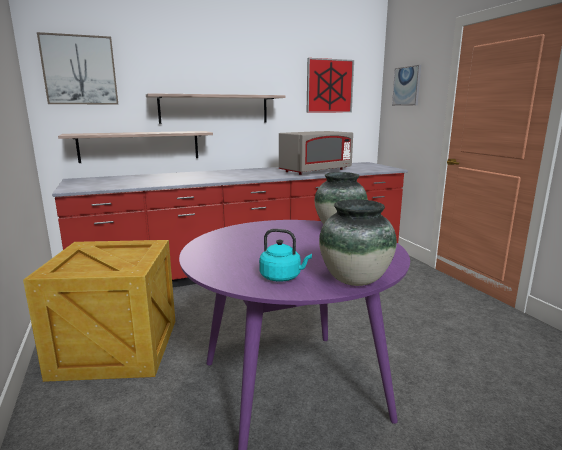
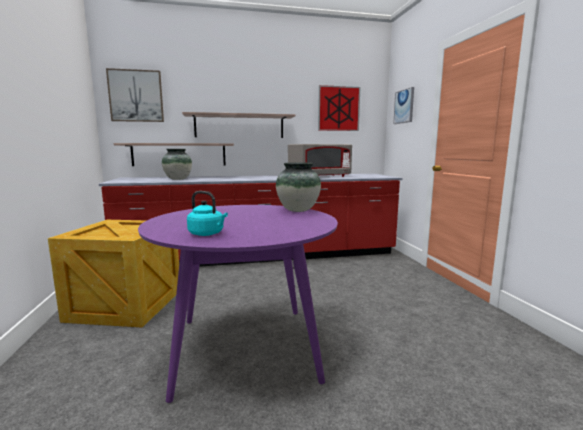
camera: 10 degrees right, 5 degrees down
(355, 280) = (265, 238): vase -> vase (178, 179)

